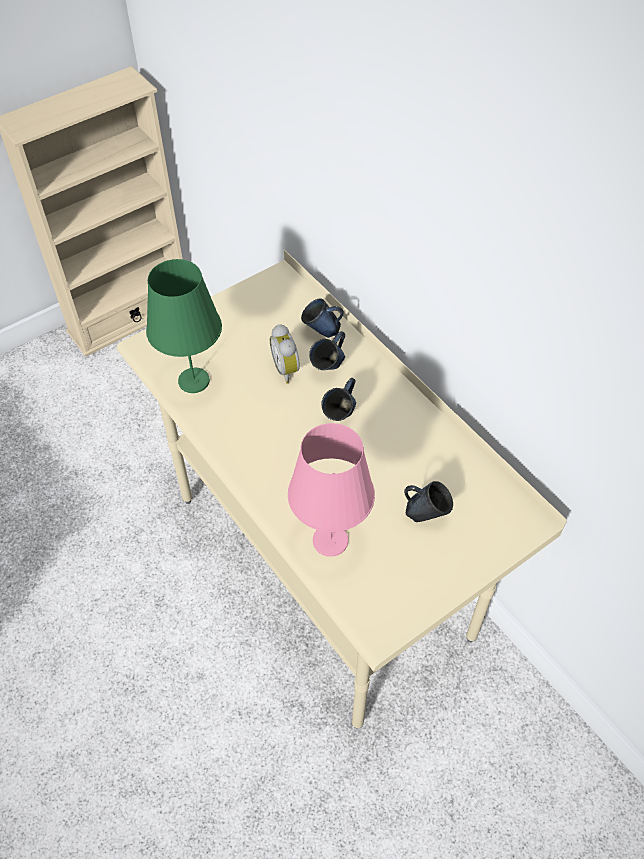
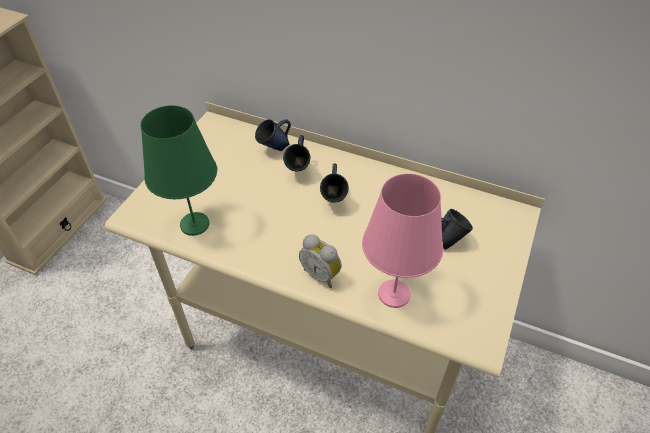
camera: 30 degrees left, 5 degrees down
(287, 369) = (266, 185): alarm clock -> alarm clock (321, 274)

